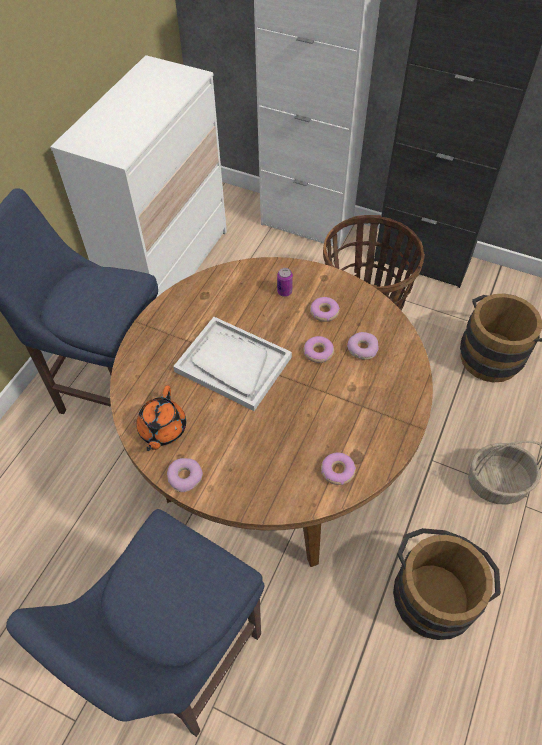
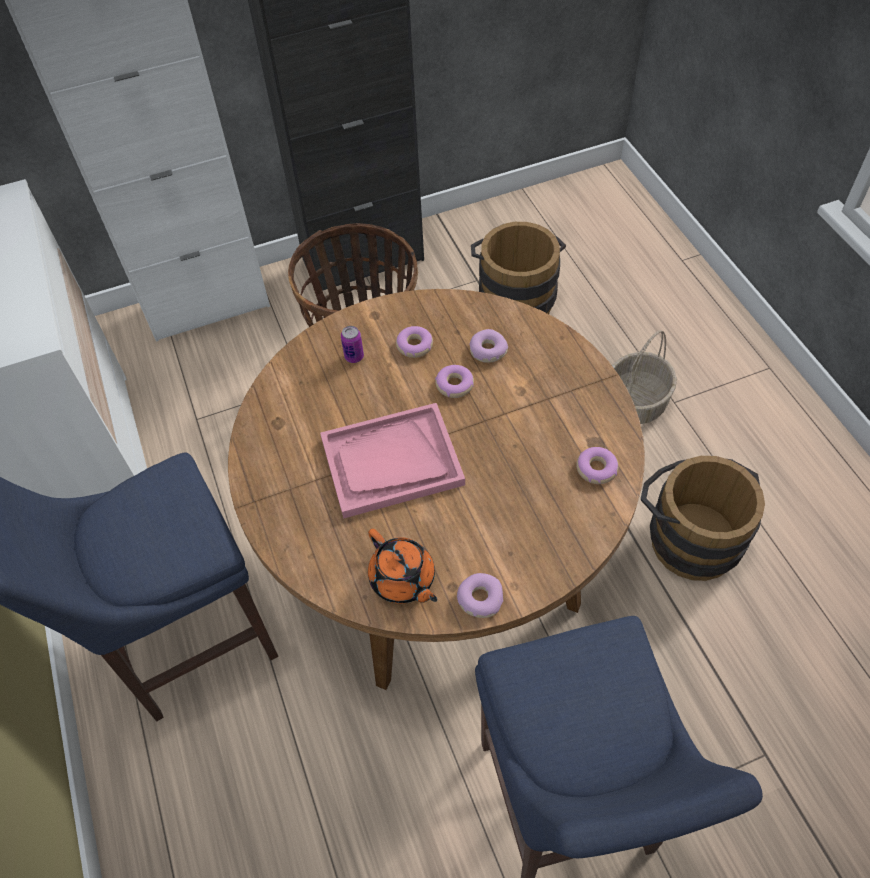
camera: 45 degrees left, 0 degrees up
(232, 364) = (391, 462): white tray -> pink tray

